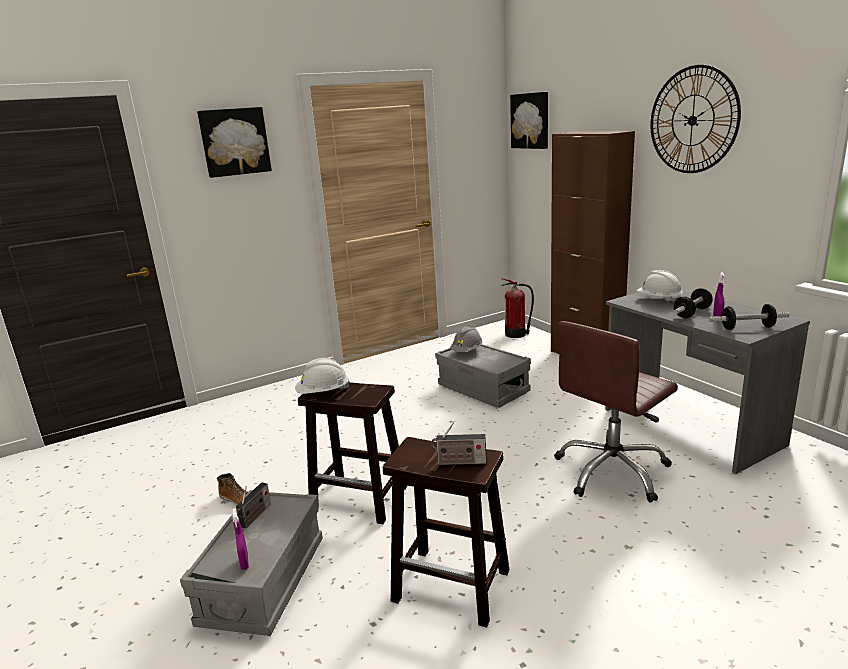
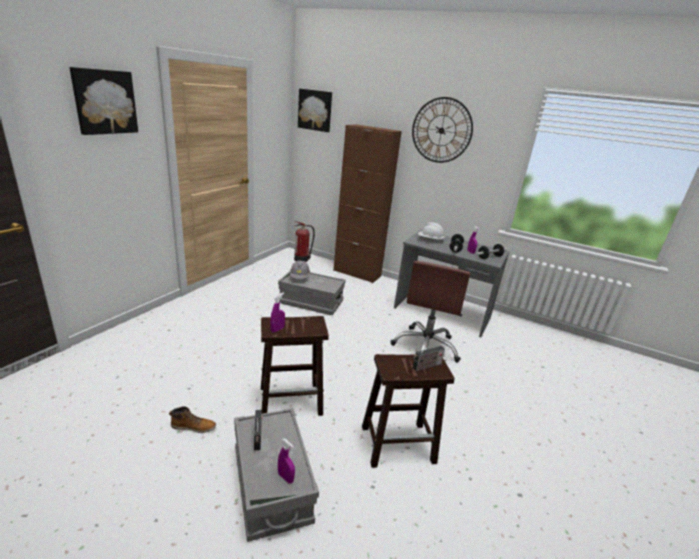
camera: 35 degrees left, 5 degrees up
(323, 393) = (277, 329): white hard hat -> purple spray bottle

